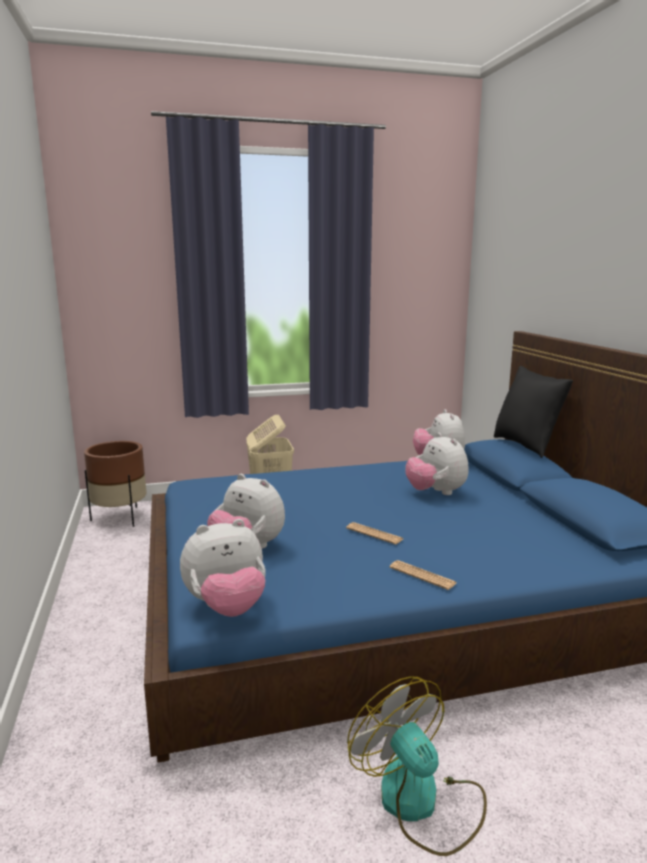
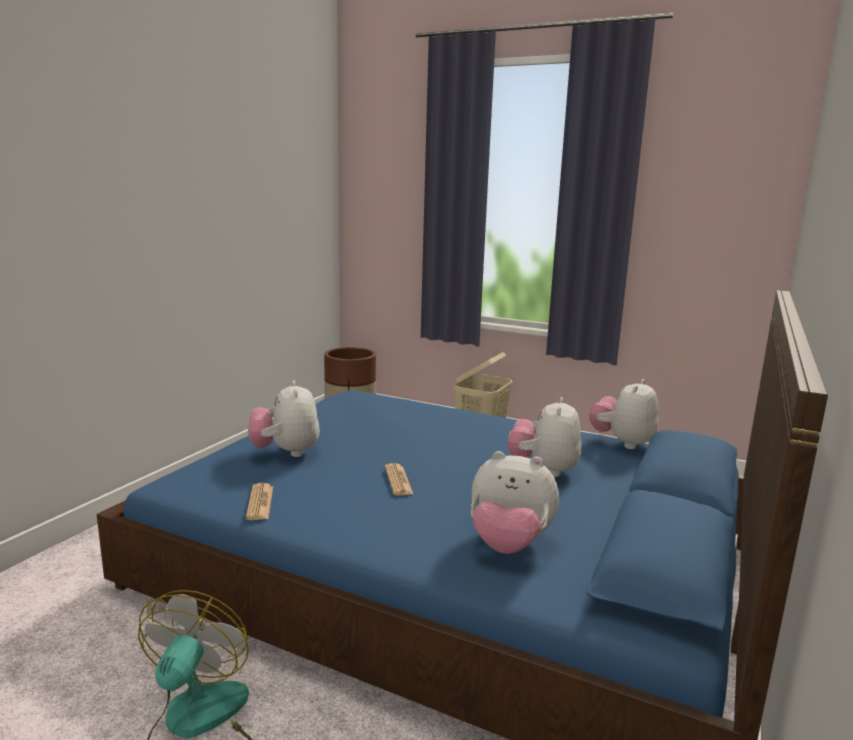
camera: 40 degrees right, 0 degrees up
(227, 608) = (188, 485): plush toy -> plush toy (509, 545)
(422, 575) = (359, 528): newspaper -> newspaper (260, 502)
(526, 446) = (715, 450): black pillow -> none

